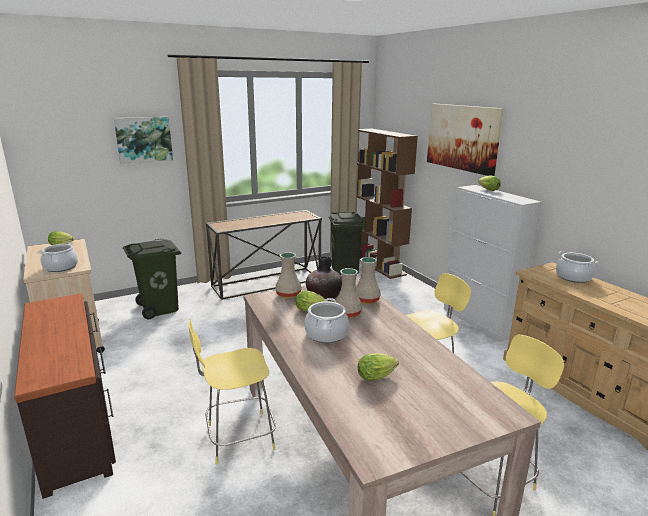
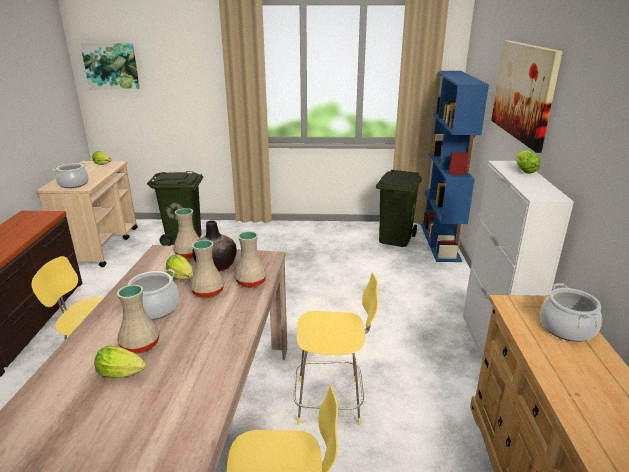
camera: 30 degrees right, 5 degrees up
(144, 139) = (189, 71): picture -> picture (111, 66)
(267, 282) = (300, 235): console table -> none
(358, 357) = (140, 345): none -> beige vase
(378, 265) = (440, 241): brown bookcase -> blue bookcase

